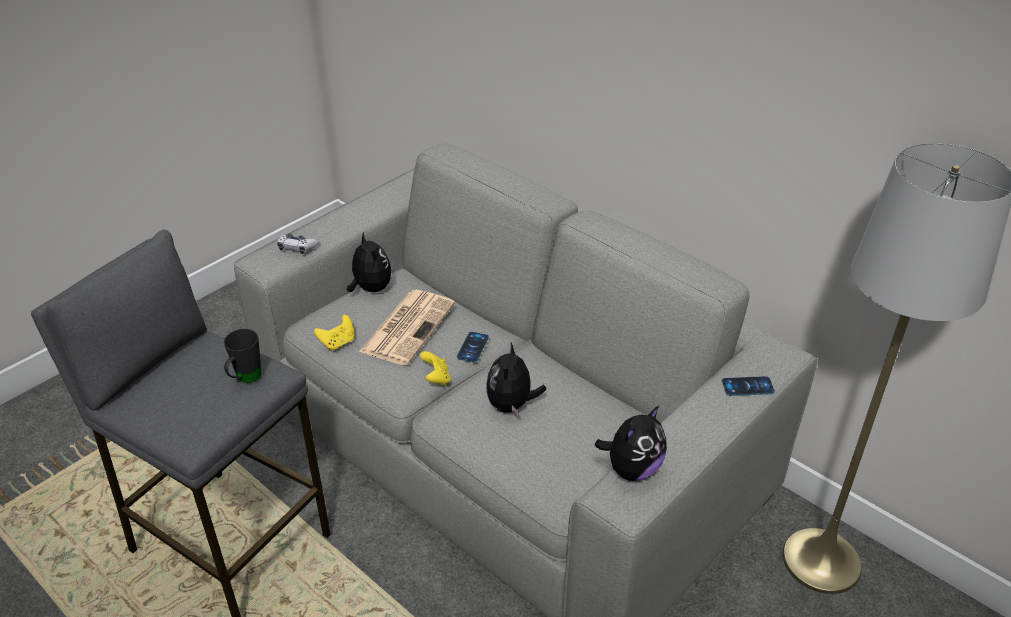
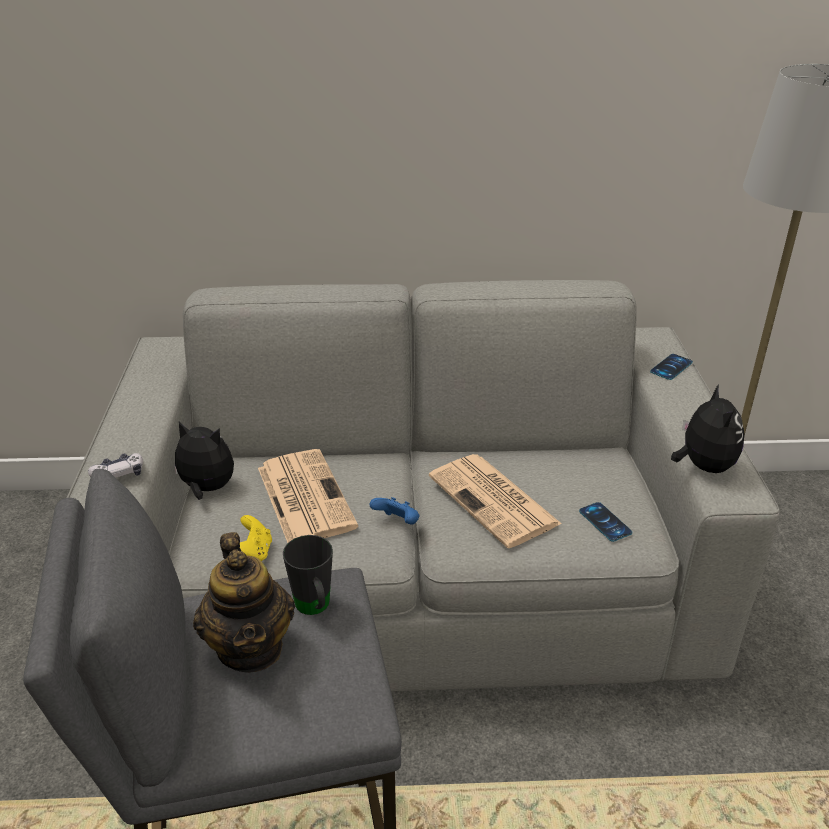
camera: 45 degrees left, 5 degrees down
(195, 377) = (251, 647): none -> teapot
(436, 378) = (397, 523): yellow game controller -> blue game controller
(473, 347) = (388, 479): phone -> phone (605, 522)
(512, 405) = (495, 501): plush toy -> newspaper

